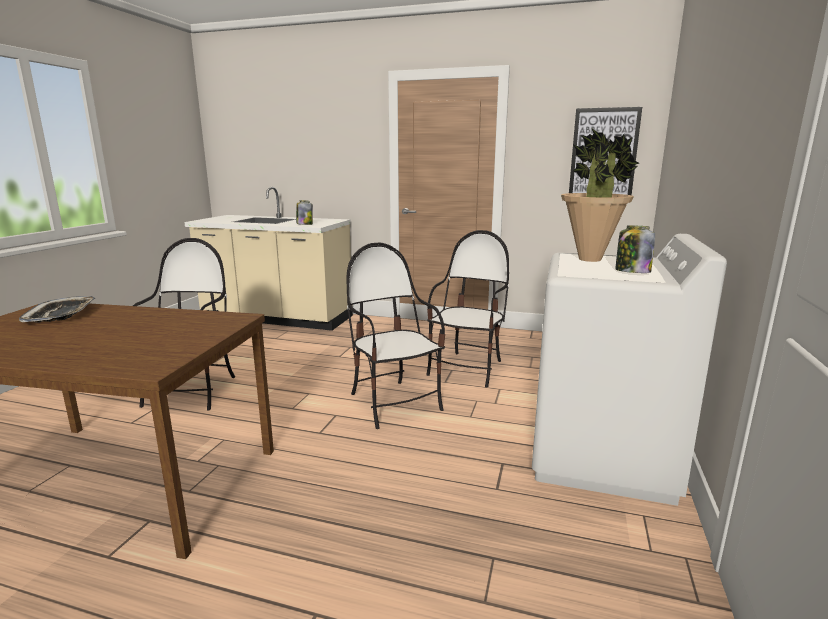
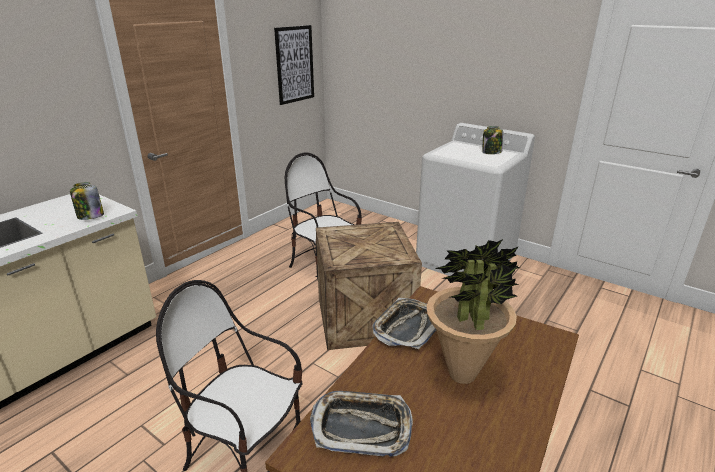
camera: 70 degrees left, 10 degrees up
(186, 315) = (407, 327): none -> tray
(394, 403) = (362, 317): chair -> crate
(590, 259) = (454, 152): potted plant -> potted plant (462, 374)

